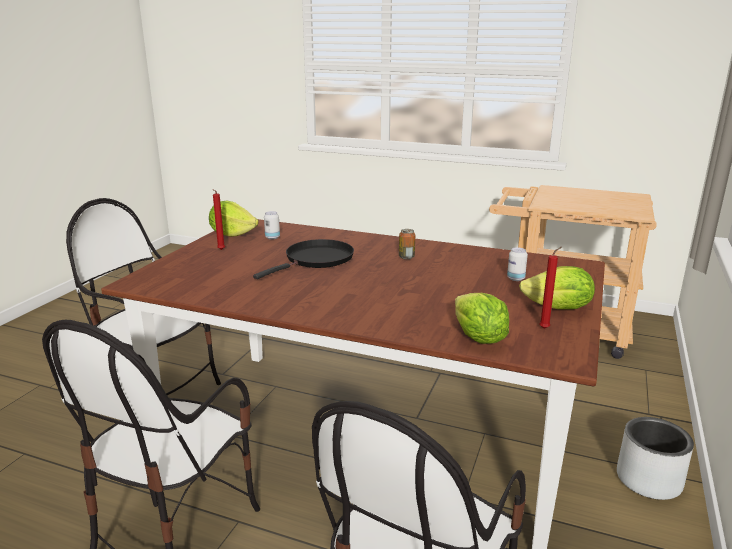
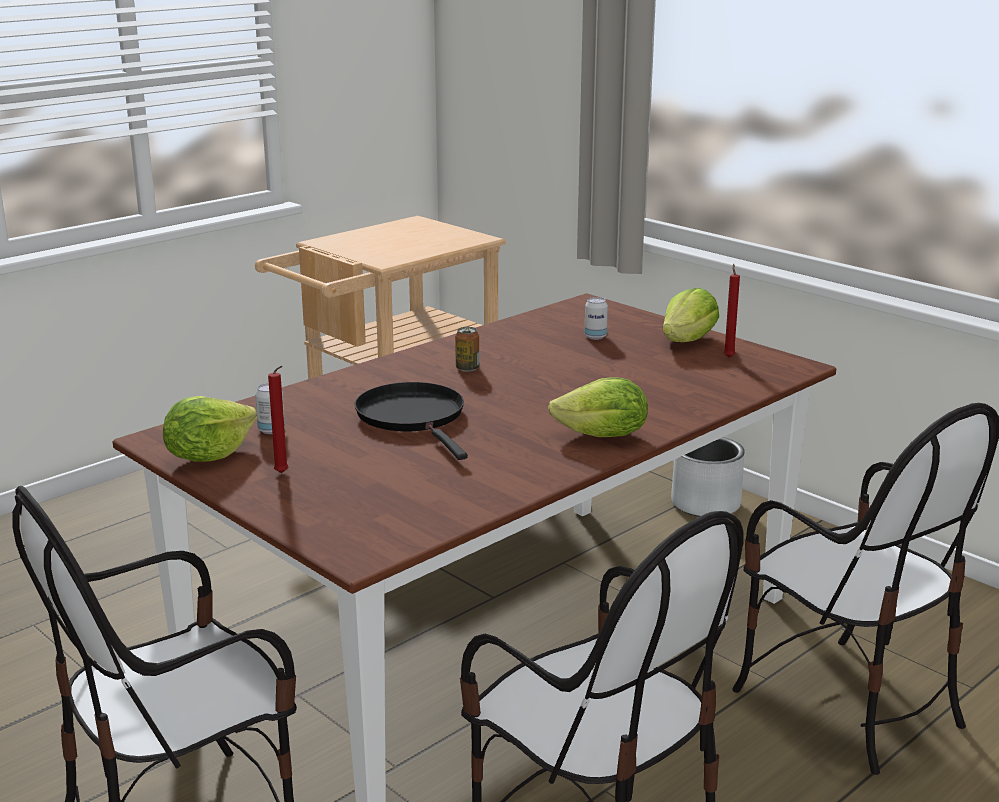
camera: 65 degrees left, 0 degrees up
(478, 338) = (730, 386): lettuce -> lettuce (603, 436)

